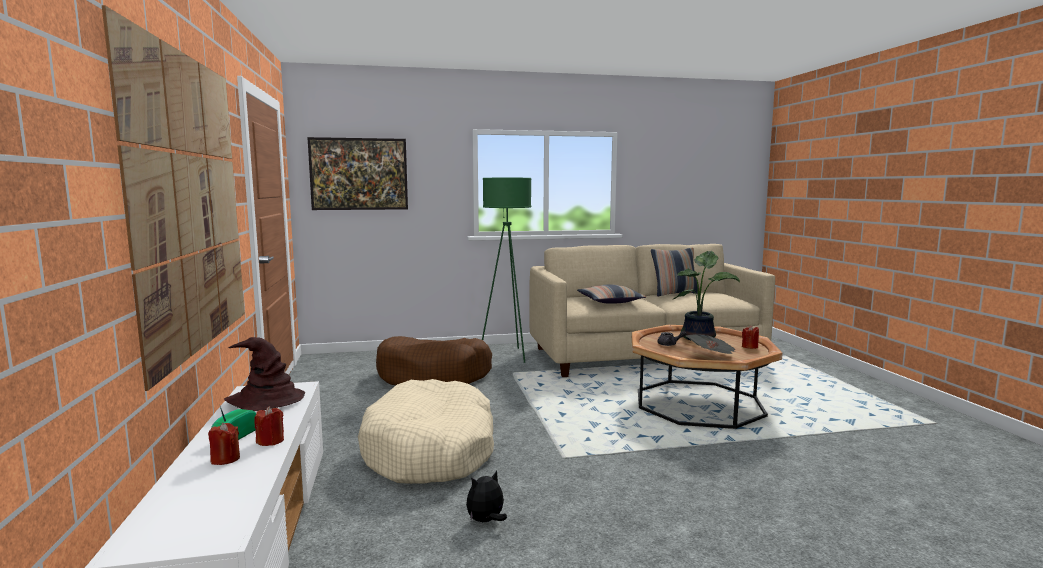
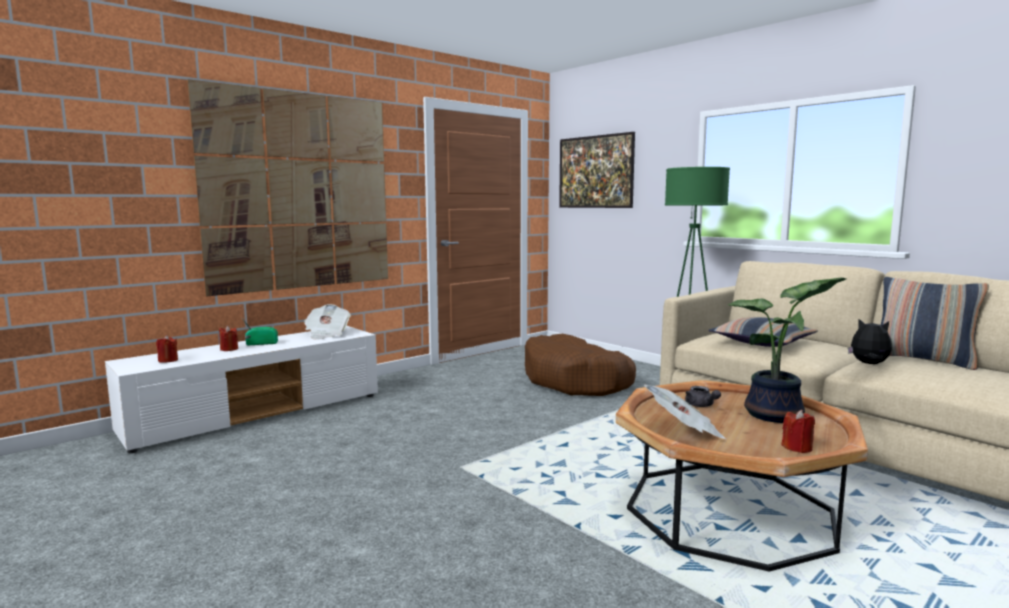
camera: 60 degrees right, 0 degrees up
(265, 400) = (326, 334): brown hat -> newspaper
(270, 441) = (259, 349): red candle -> red candle (168, 360)
(431, 450) = (422, 420): beige dog bed -> none
(486, 521) = (321, 465): plush toy -> plush toy (869, 364)

